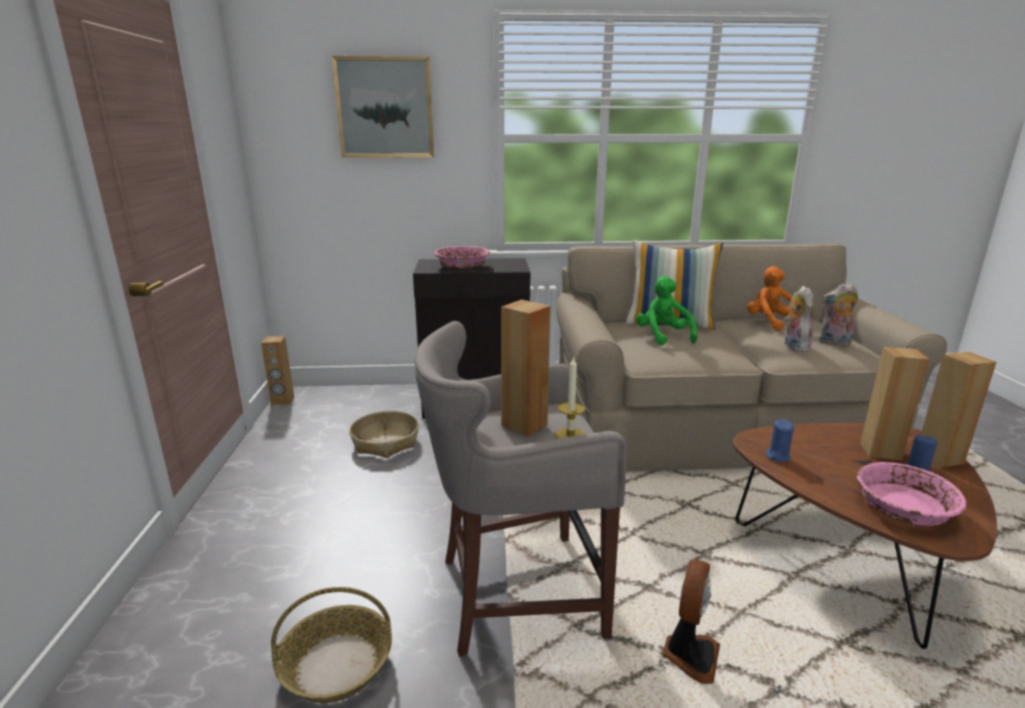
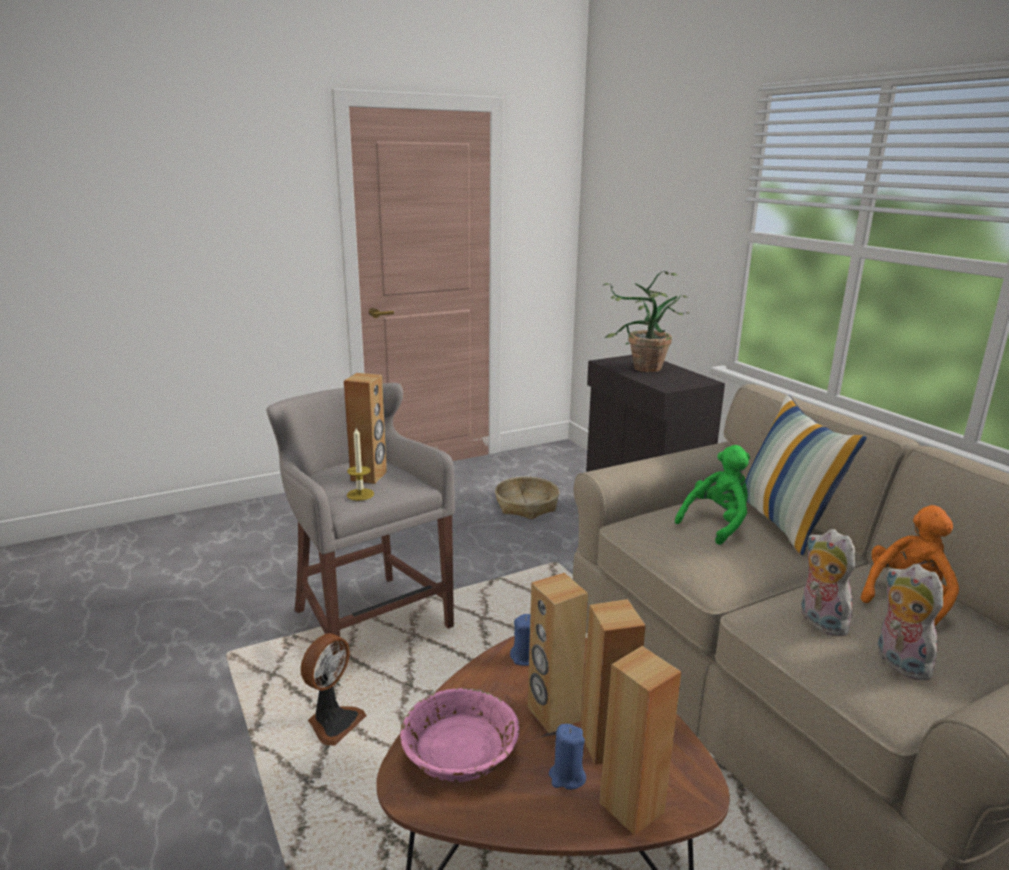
camera: 65 degrees right, 0 degrees up
(282, 401) = (546, 447): brown speaker -> brown speaker (553, 714)
(336, 665) = (273, 569): basket -> none
(385, 108) = (662, 193): picture -> none
(462, 266) = (640, 369): pink bowl -> potted plant
(690, 655) = (333, 723): fan -> fan turned 60 degrees counterclockwise
(793, 346) = (818, 621): plush toy -> plush toy turned 90 degrees counterclockwise

